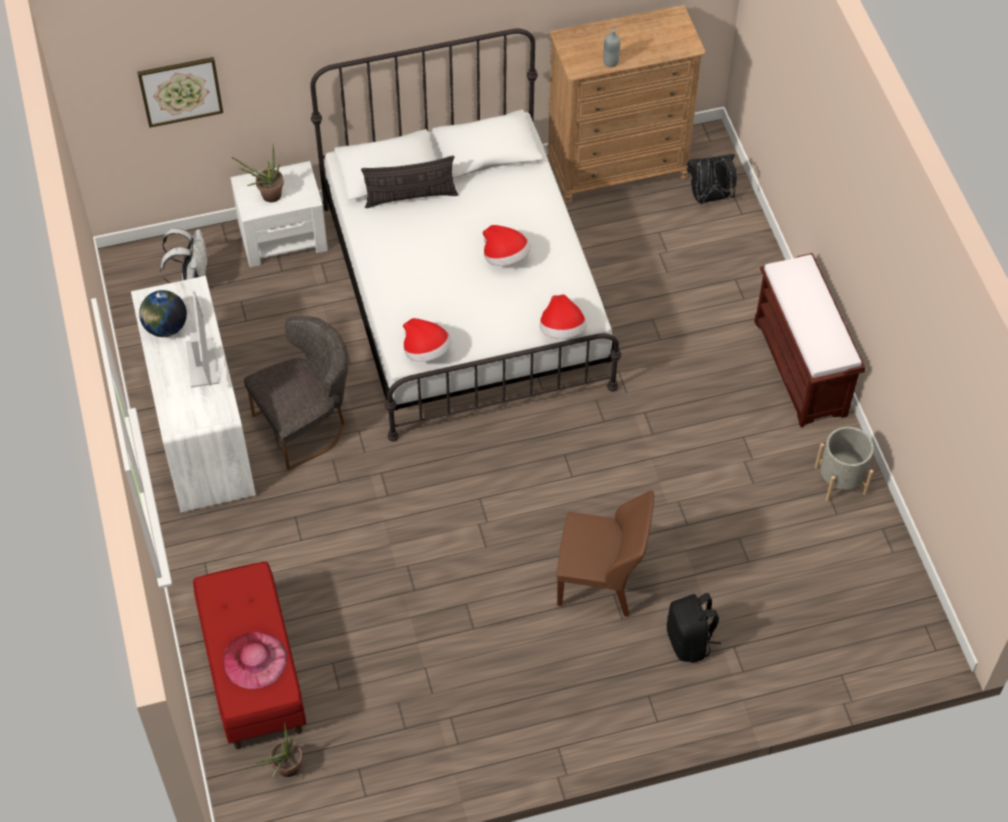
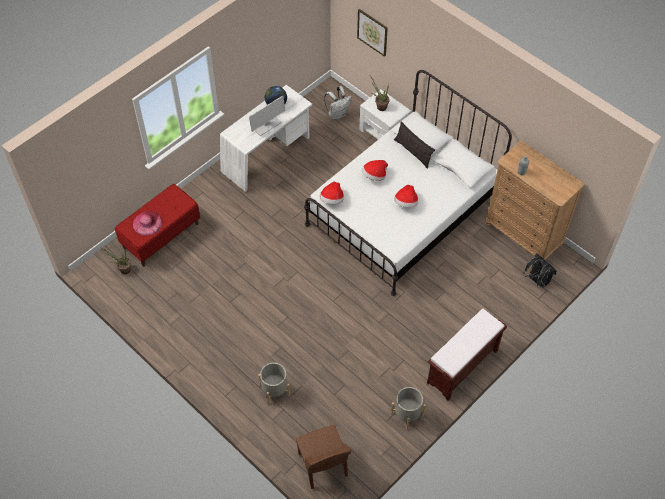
camera: 60 degrees right, 0 degrees up
(306, 424) = (292, 191): grey chair -> none
(562, 330) = (380, 244): hat -> hat (374, 176)
(600, 582) = (283, 339): brown chair -> brown chair (323, 466)
(689, 641) = (274, 390): black backpack -> grey planter

